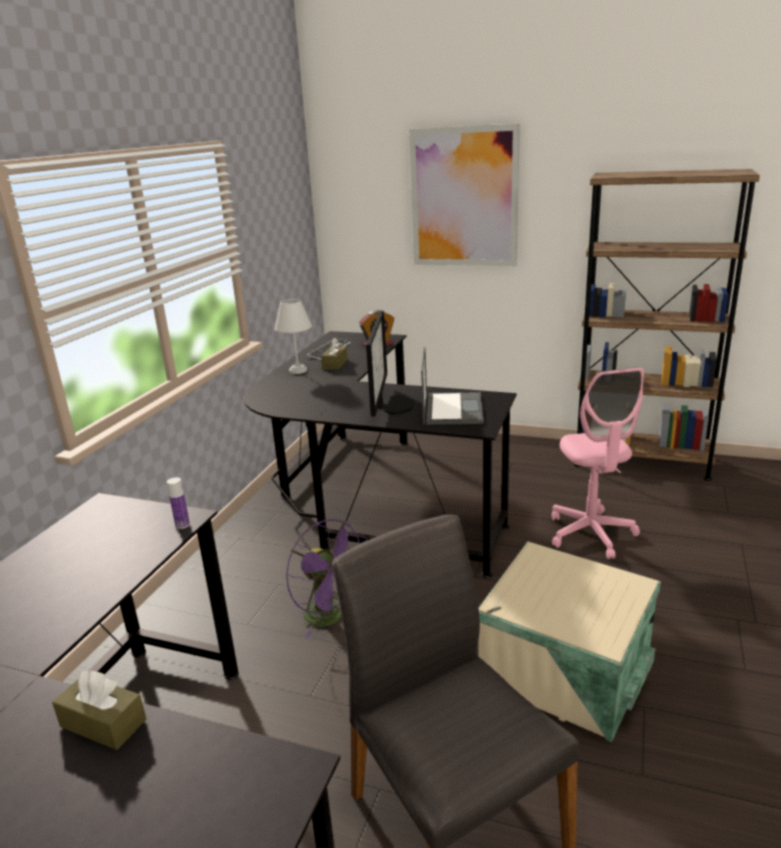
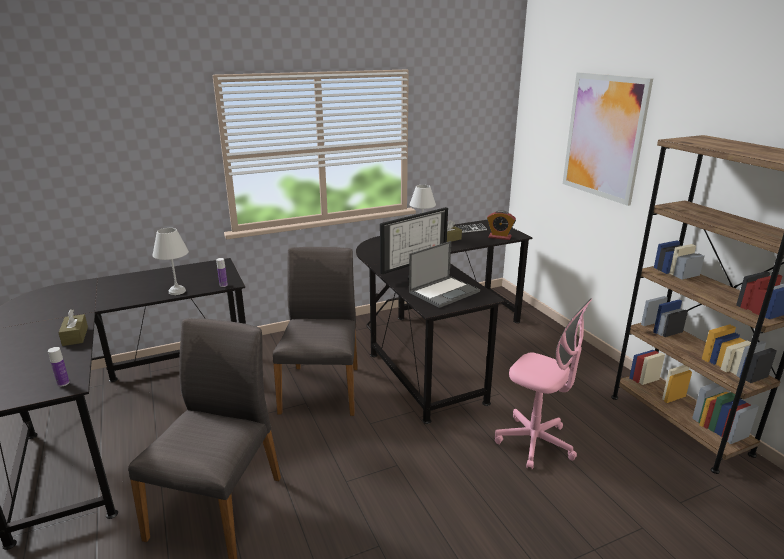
camera: 45 degrees right, 0 degrees up
(126, 567) = (178, 291): none -> white table lamp
(271, 780) = (63, 383): none -> bottle
(331, 617) = (322, 388): purple fan -> grey chair
(564, 676) = (369, 497): beige storage box -> none
(591, 534) = (535, 443): pink office chair -> pink office chair turned 90 degrees counterclockwise

